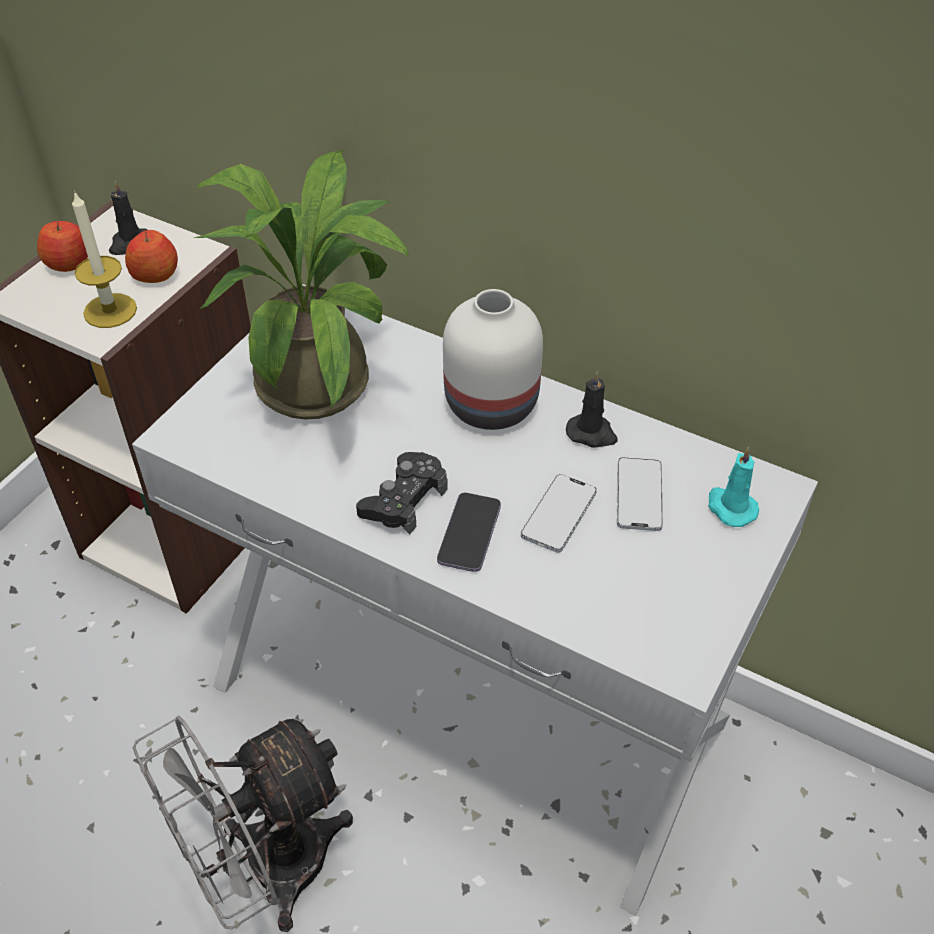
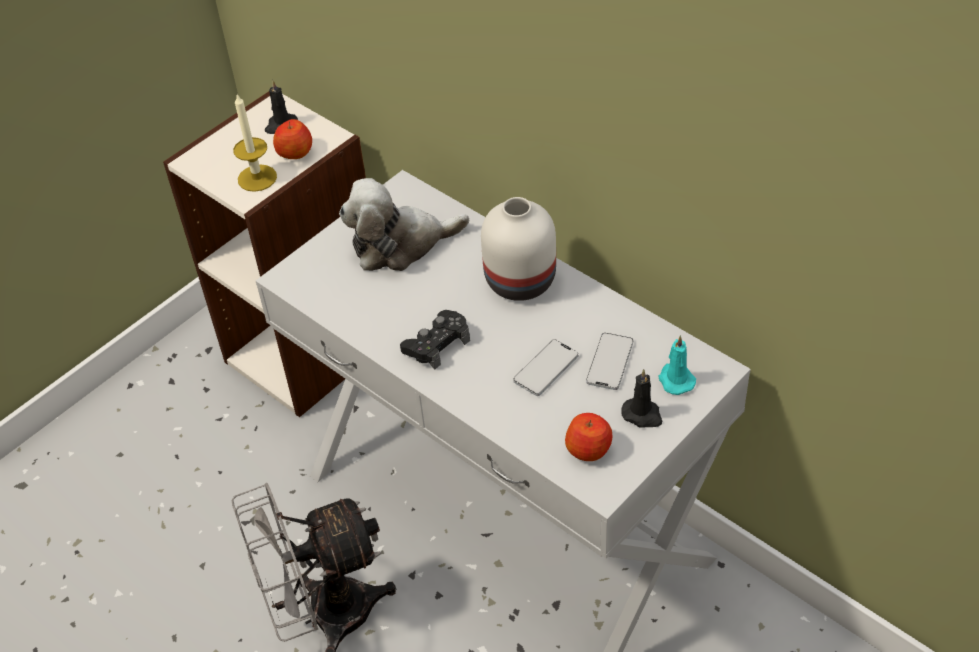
camera: 15 degrees right, 0 degrees up
(69, 263) = (234, 137): apple -> apple (589, 449)
(321, 375) = (400, 244): potted plant -> plush toy
(469, 534) = (477, 374): phone -> none
(592, 433) = (589, 312): black candle -> black candle (642, 415)

